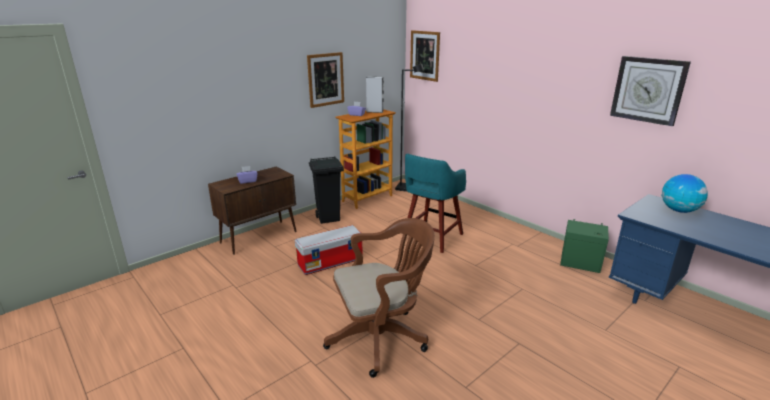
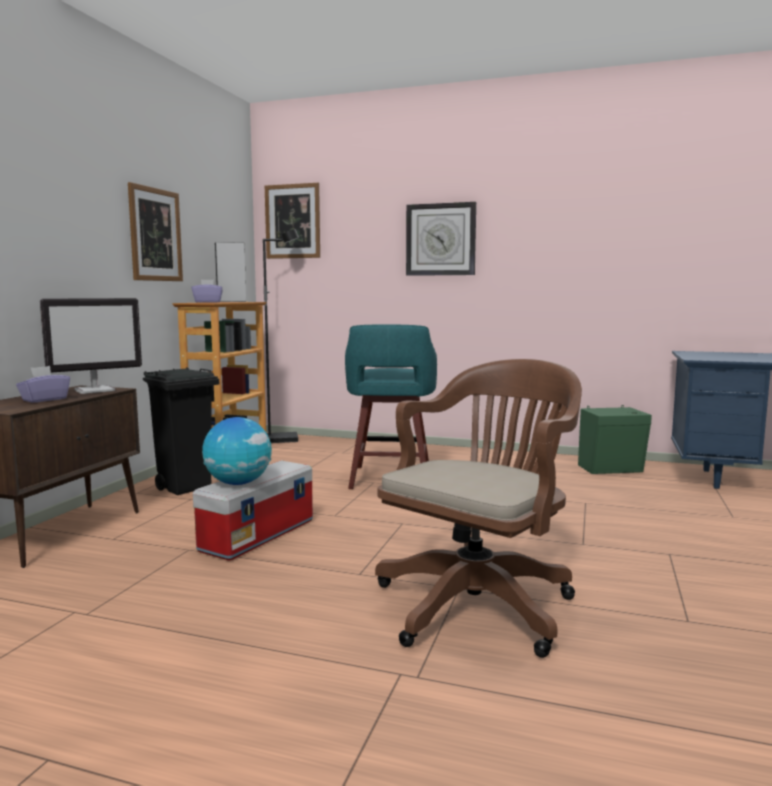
camera: 30 degrees left, 15 degrees down
(275, 174) = (96, 390): none -> monitor
(648, 90) = (645, 218): wall clock -> wall clock (440, 239)
(679, 210) = (727, 354): globe -> globe (238, 483)

